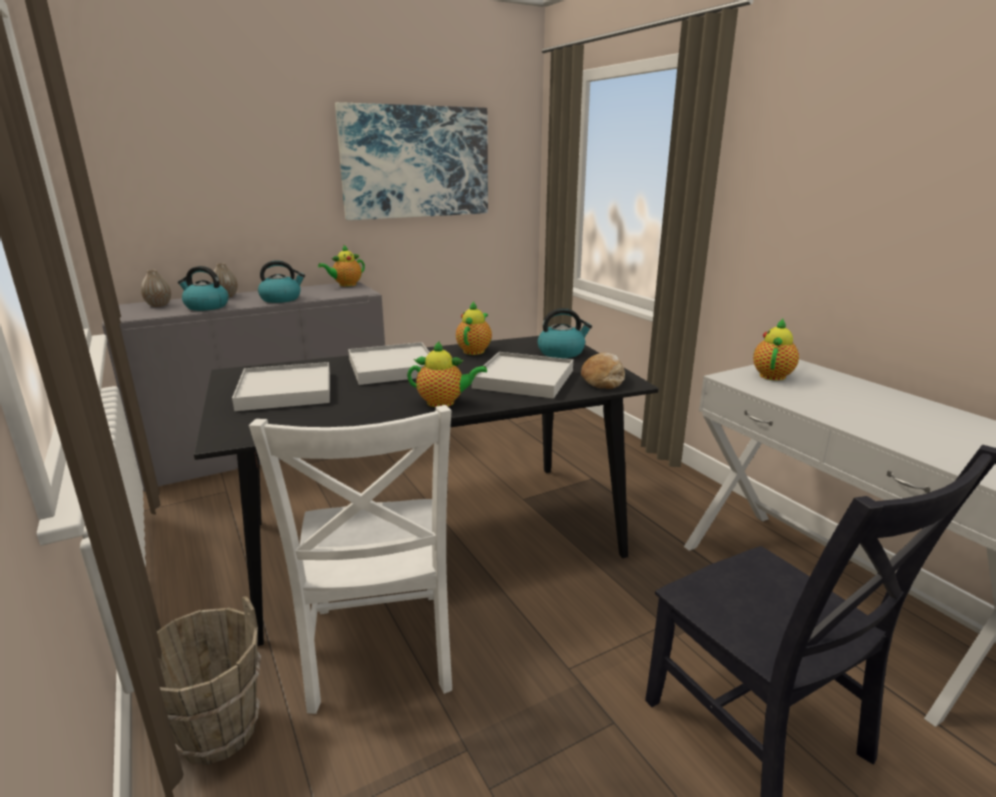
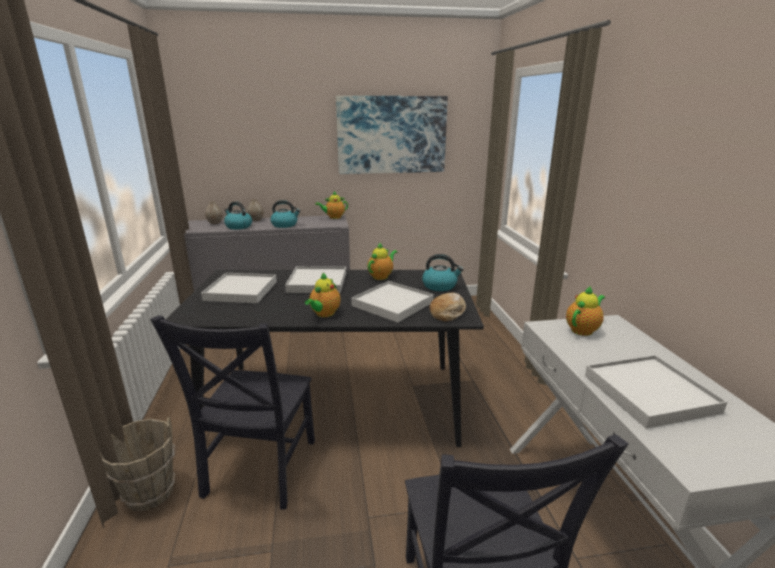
camera: 20 degrees right, 0 degrees up
(378, 653) = (258, 471): white chair -> black chair
(444, 402) = (324, 314): teapot -> teapot turned 90 degrees clockwise
(898, 423) = (649, 393): none -> white tray

